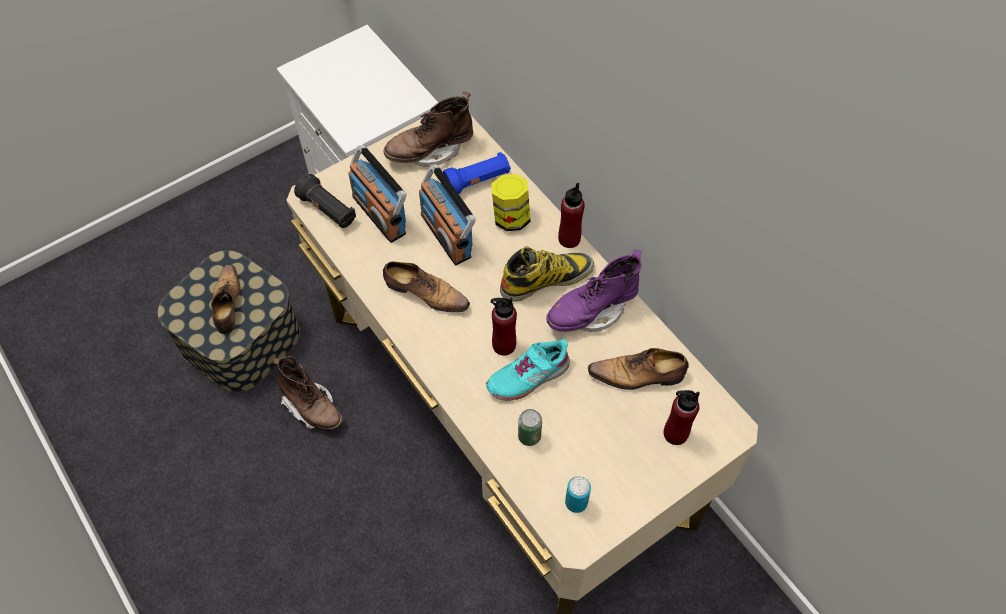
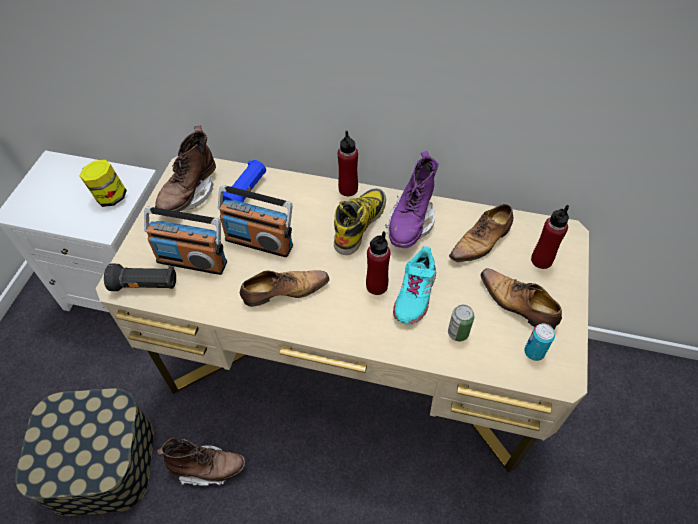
camera: 40 degrees left, 5 degrees down
(227, 303) = (81, 437): shoe -> shoe (518, 304)
(511, 217) = (294, 201): jar -> jar (110, 197)

